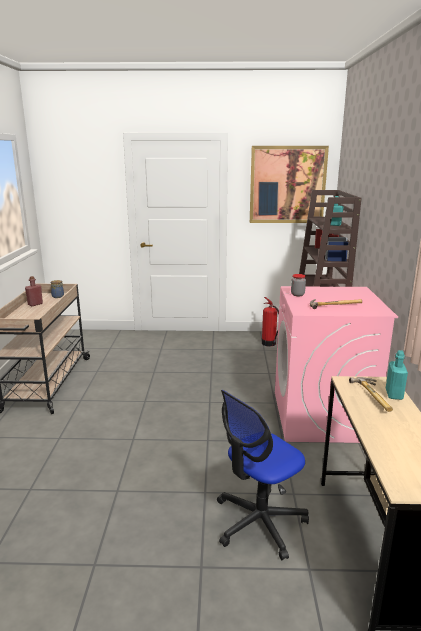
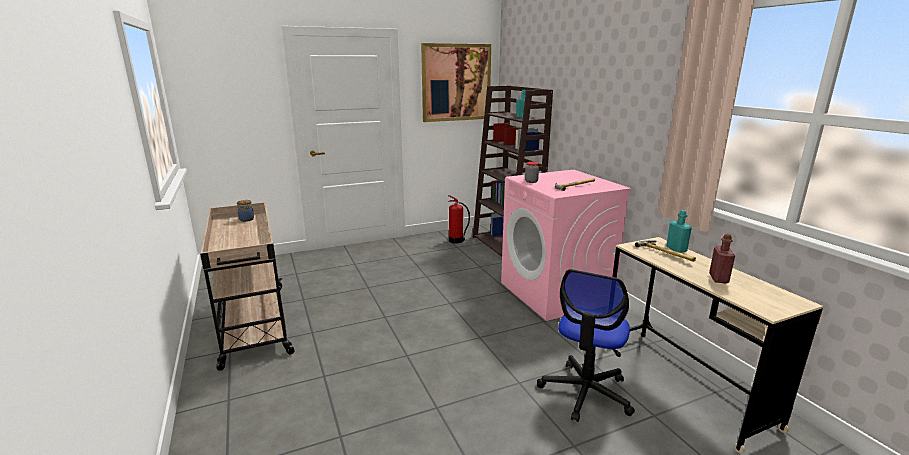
camera: 25 degrees left, 0 degrees up
(35, 304) = (228, 231): red bottle -> red bottle (718, 279)

